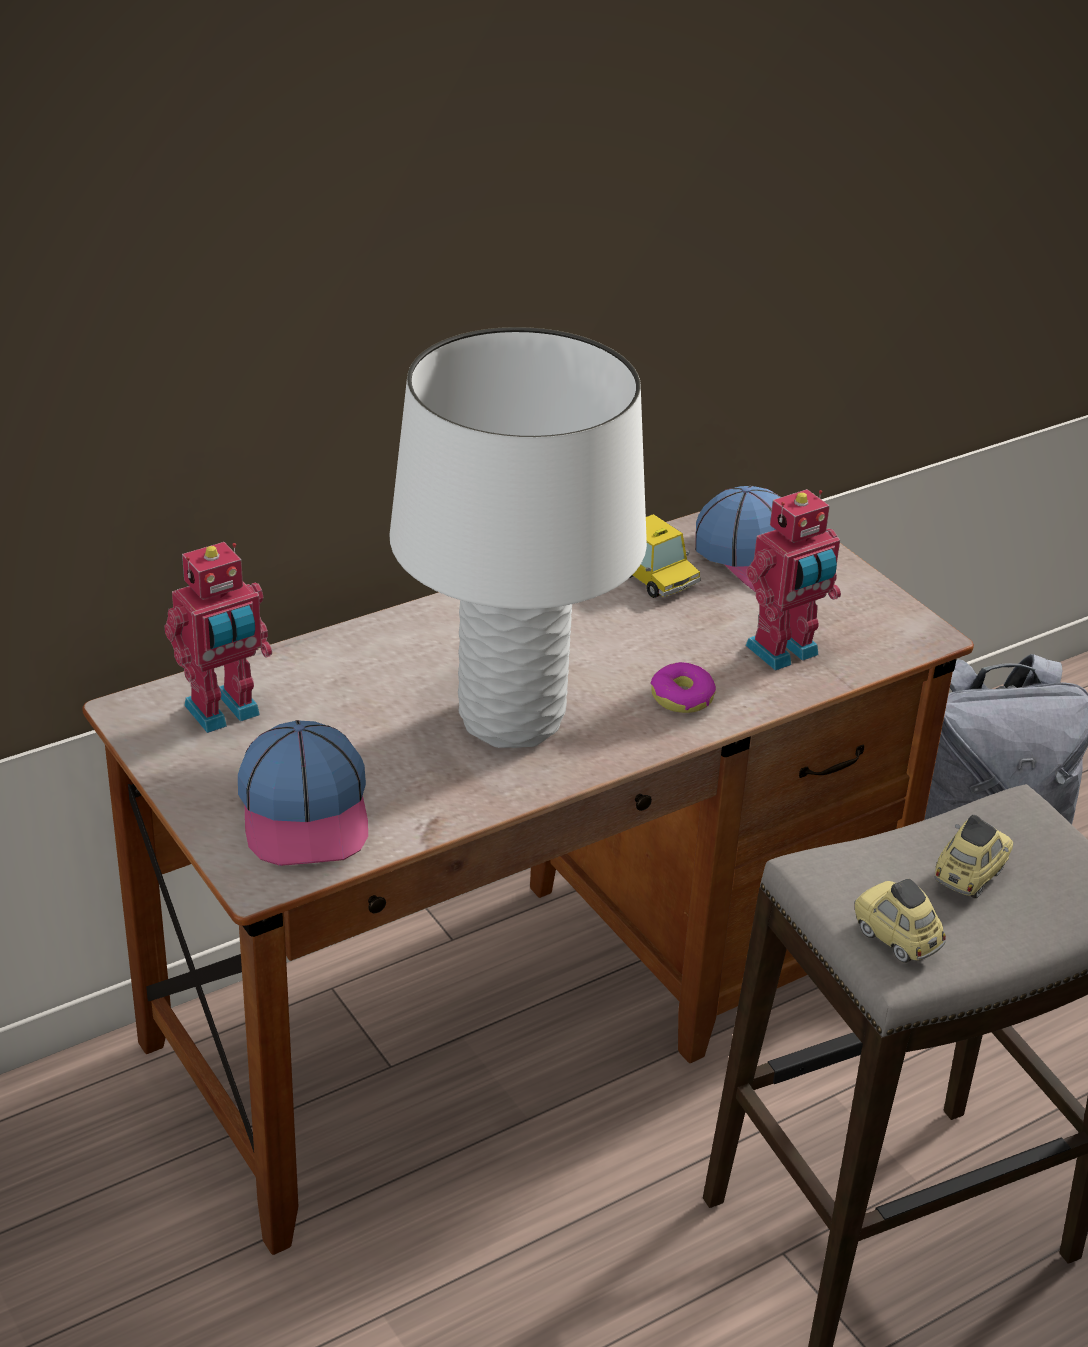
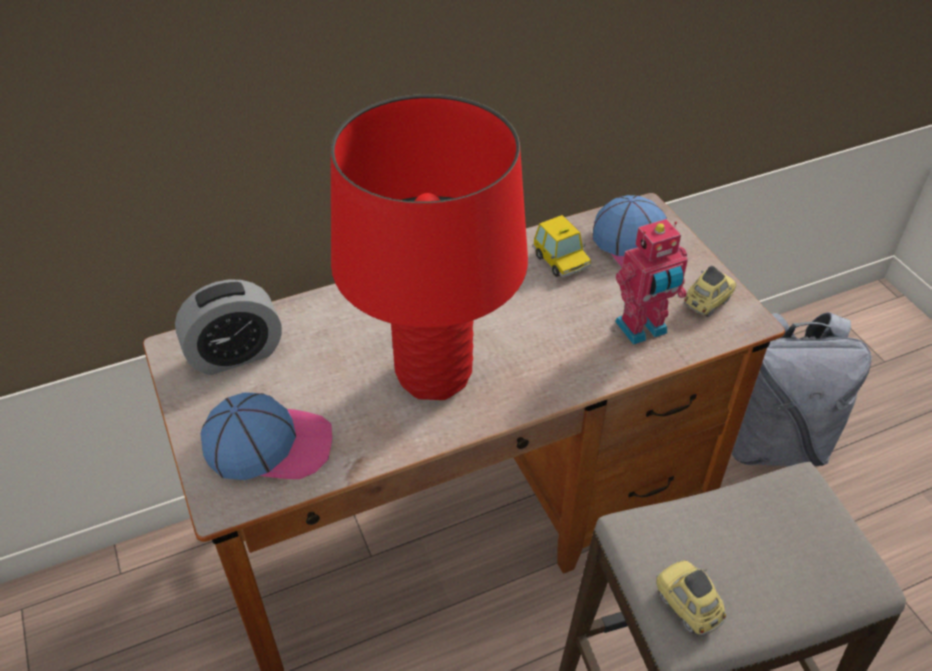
camera: 10 degrees right, 10 degrees up
(224, 713) = (235, 354): toy robot -> alarm clock
(305, 812) = (269, 445): cap -> cap turned 90 degrees counterclockwise
(512, 720) = (434, 375): white table lamp -> red table lamp
(682, 697) = (561, 364): donut -> none
(969, 876) = (754, 547): toy car -> toy car (707, 302)

